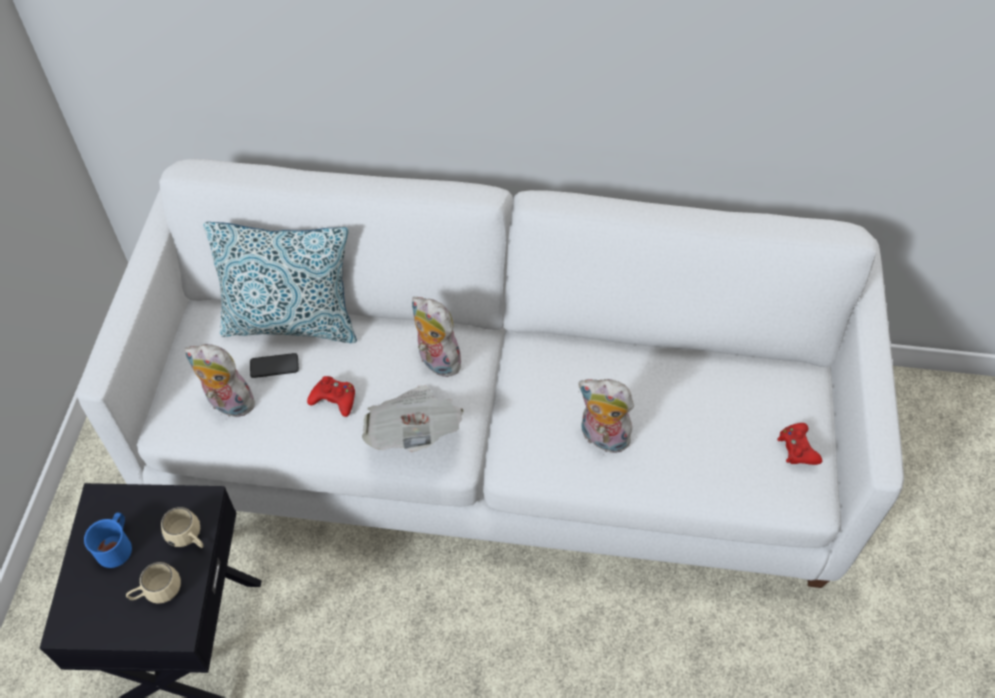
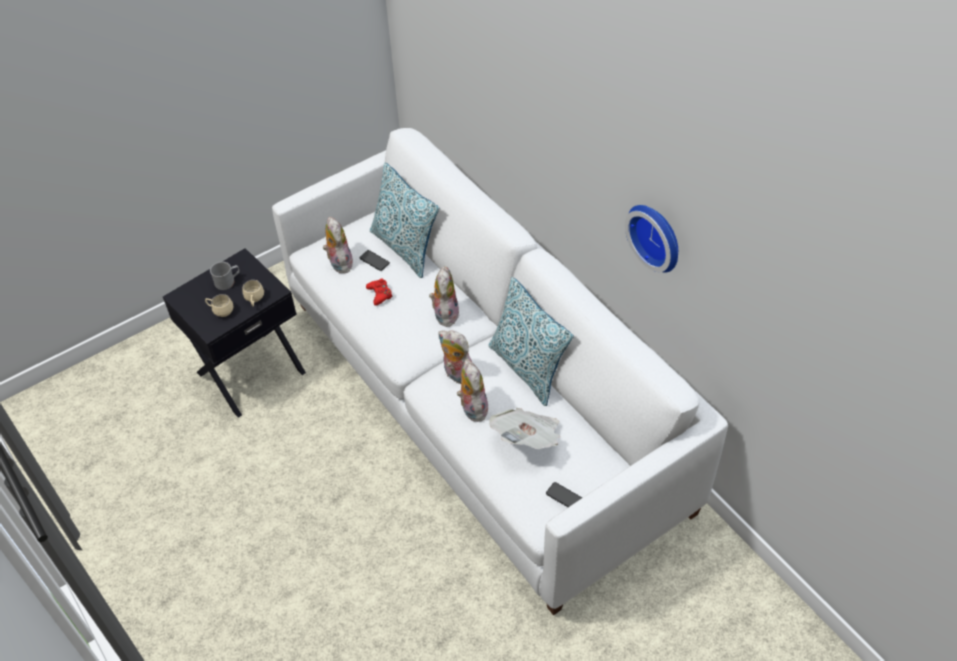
camera: 50 degrees right, 5 degrees down
(116, 545) = (228, 281): blue mug -> grey mug
(413, 432) = (394, 335): newspaper -> newspaper (528, 438)
(538, 417) = (456, 375): none -> plush toy
(596, 348) = (527, 369): none -> pillow
(726, 62) = (657, 235): none -> wall clock
(797, 448) = (564, 496): red game controller -> phone

